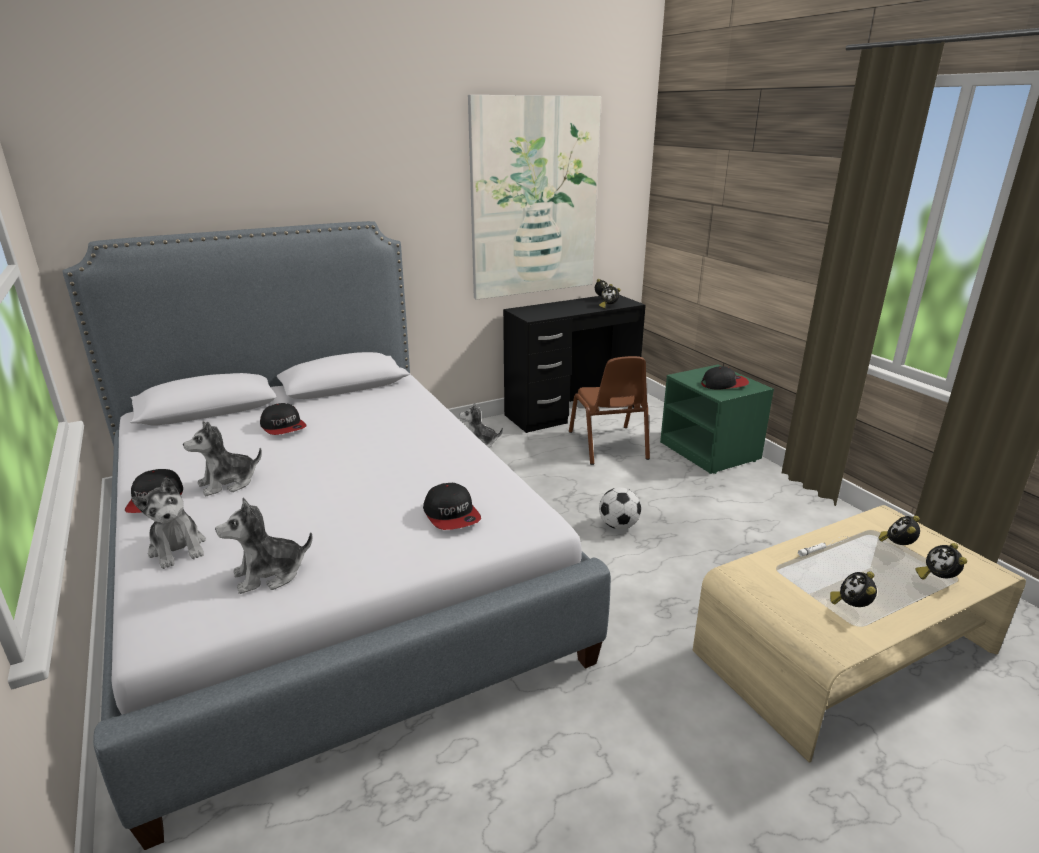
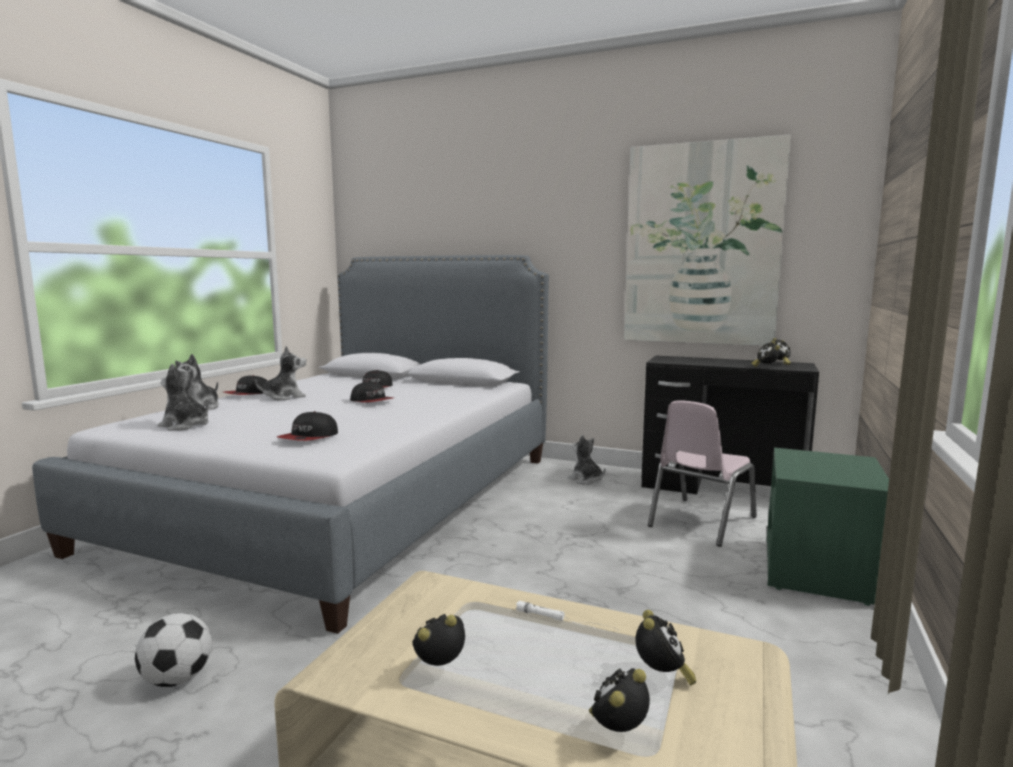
camera: 50 degrees right, 15 degrees down
(228, 483) = (284, 397): plush toy -> plush toy turned 135 degrees clockwise
(608, 445) = (700, 521): brown chair -> pink chair
(618, 525) = (569, 572): football -> football (177, 679)
(724, 384) = (828, 470): cap -> cap (372, 401)
(897, 545) = (662, 676): alarm clock -> alarm clock turned 105 degrees clockwise

